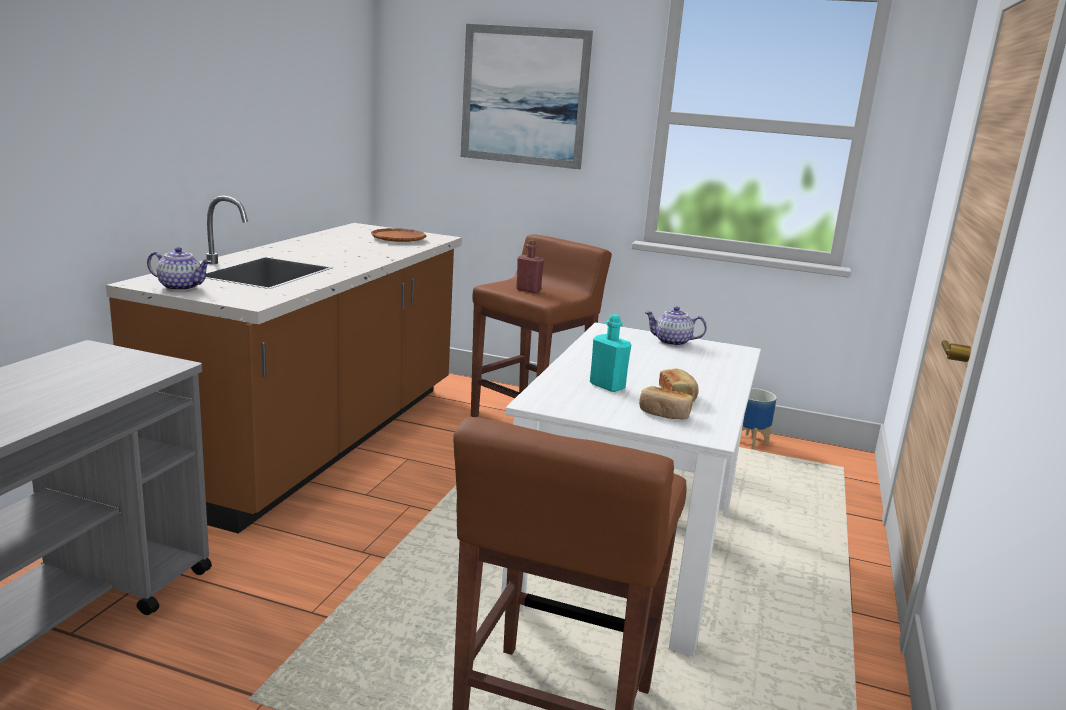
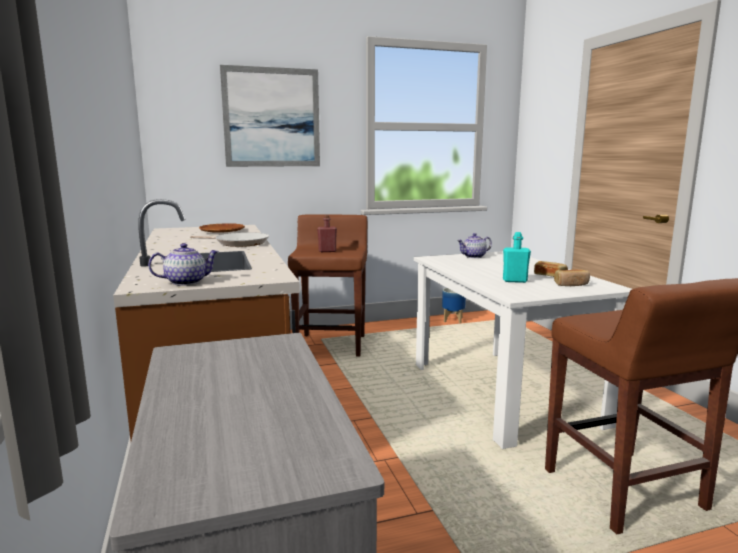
camera: 35 degrees left, 5 degrees down
(361, 257) = (239, 243): none -> frying pan

